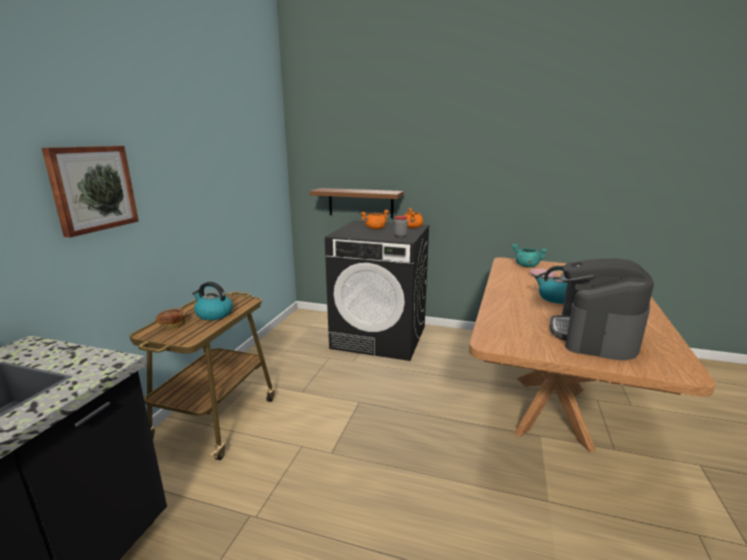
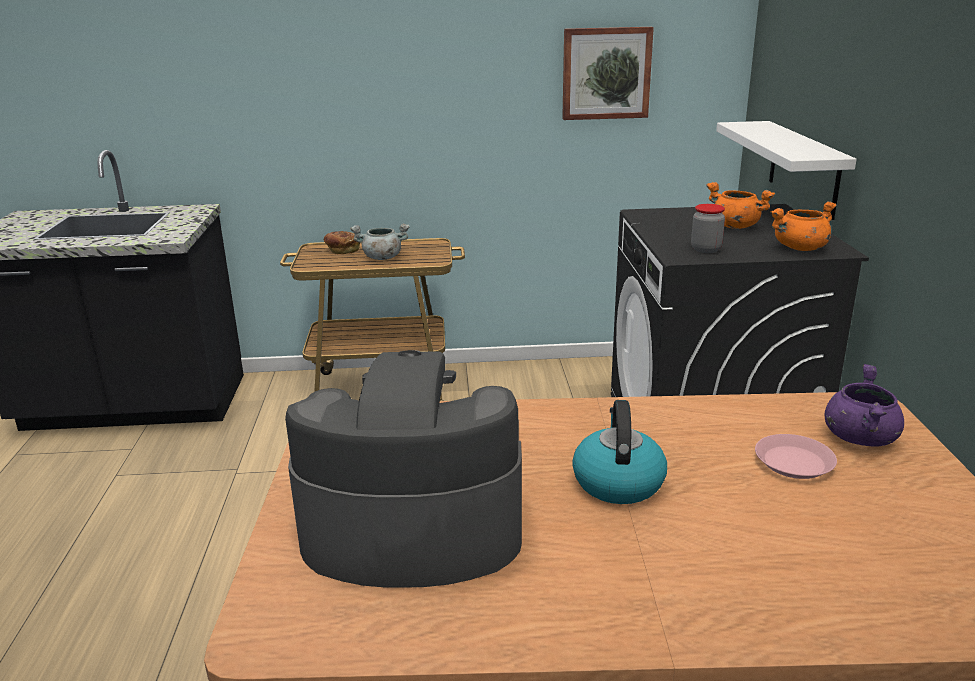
camera: 70 degrees right, 5 degrees up
(92, 188) = (305, 73): picture -> picture (606, 73)
(213, 314) = (382, 258): kettle -> grey cooking pot
(360, 203) = (804, 168): brown shelf -> white shelf
(526, 266) = (859, 437): turquoise cooking pot -> purple cooking pot

